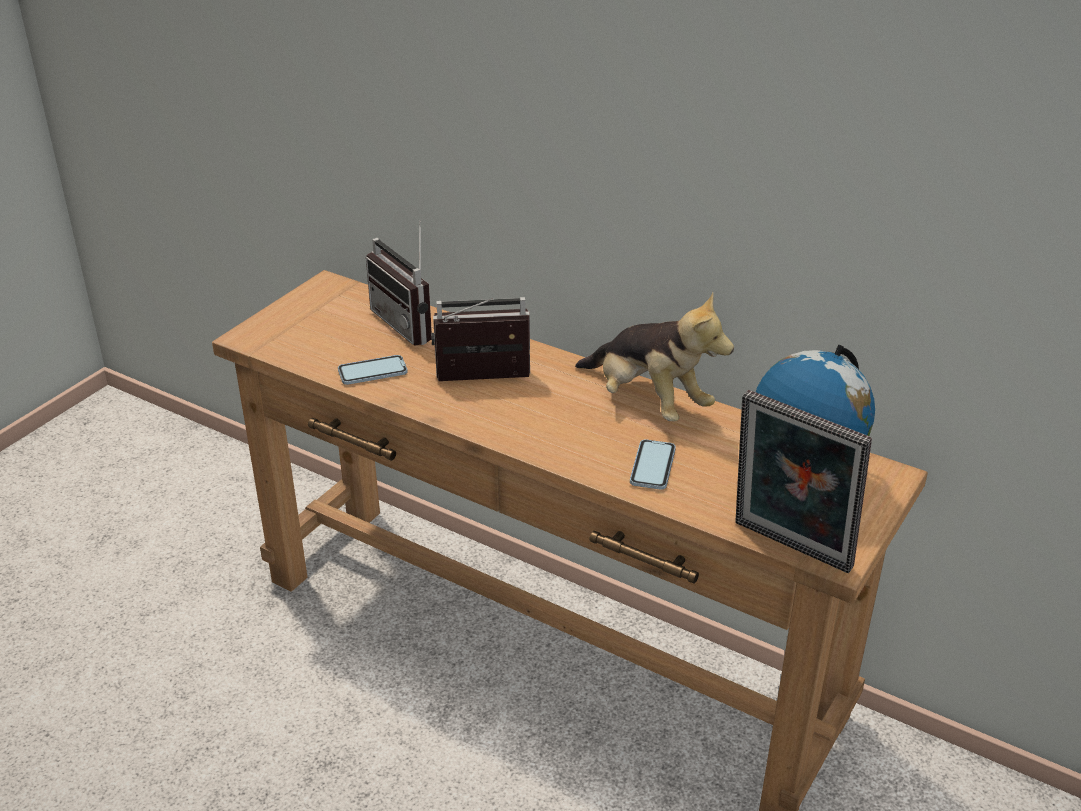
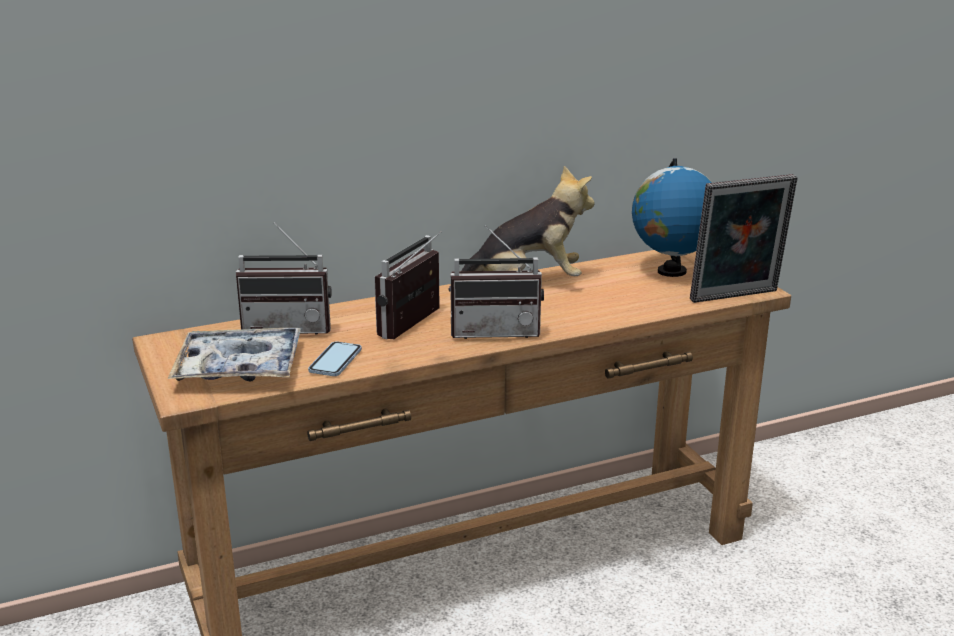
camera: 55 degrees left, 10 degrees down
(317, 335) = (239, 367): none -> tray
(521, 426) = (496, 330): none -> radio
(652, 466) = (602, 306): phone -> none

